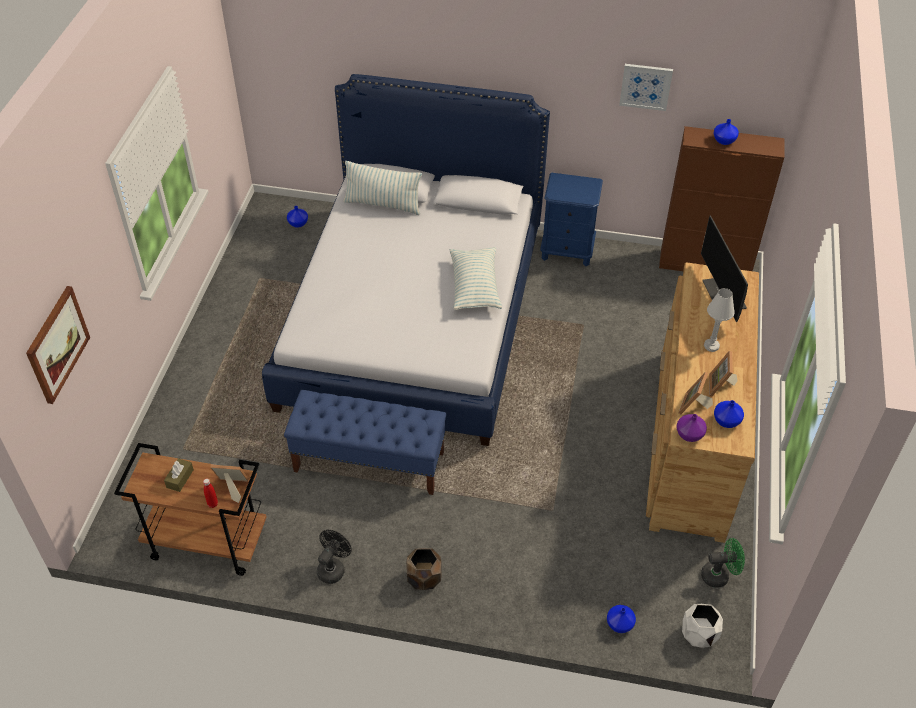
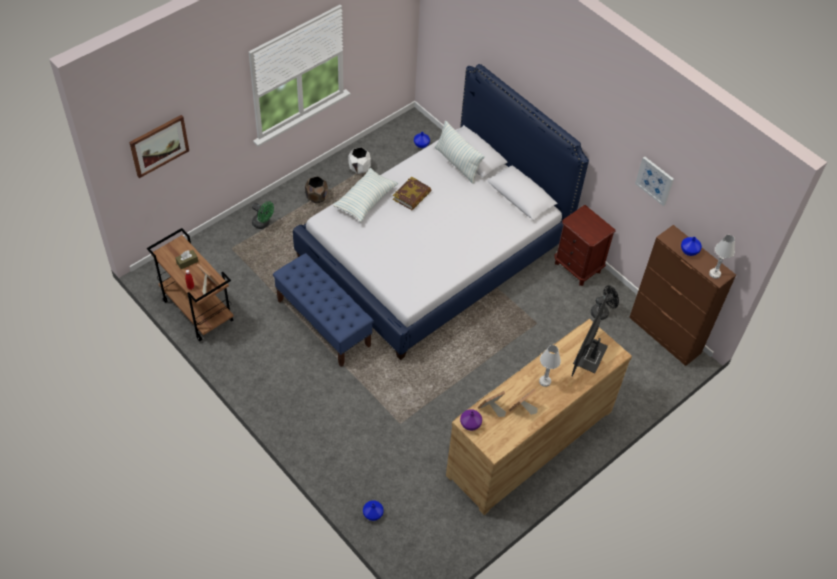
camera: 35 degrees right, 5 degrees up
(333, 568) = (249, 370): black fan -> black fan (602, 312)
(368, 261) = (412, 196): none -> book
(424, 578) = (291, 410): brown planter -> brown planter (317, 197)
(475, 287) = (460, 252): pillow -> pillow (365, 200)
(567, 251) = (577, 267): blue nightstand -> brown nightstand
(698, 634) = (412, 553): white planter -> white planter (359, 168)
(719, 575) = (460, 531): green fan -> green fan (263, 224)
(726, 421) = (501, 432): blue vase -> none
(767, 147) = (714, 274): none -> white table lamp

